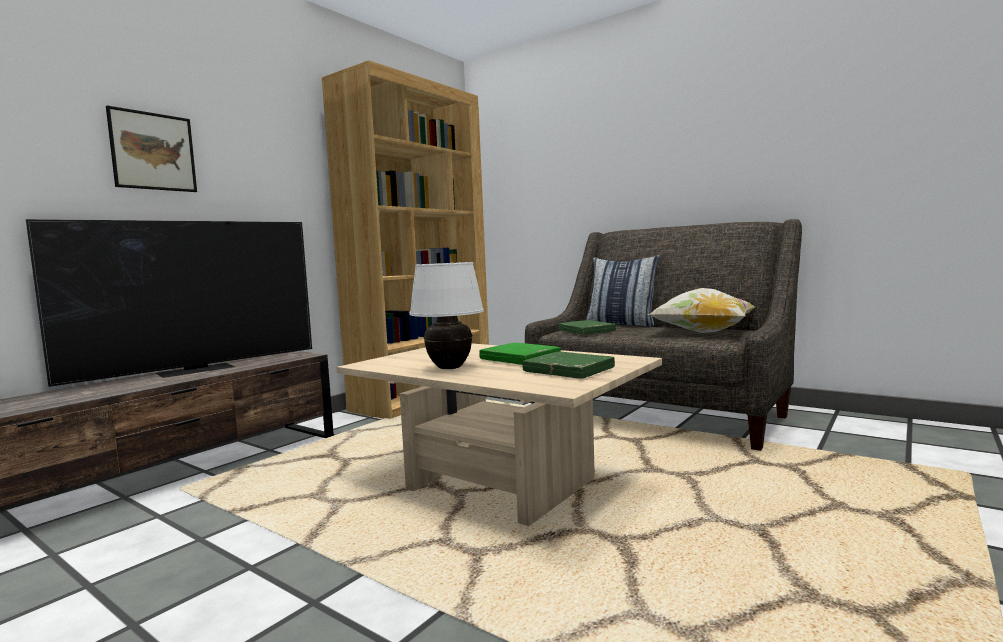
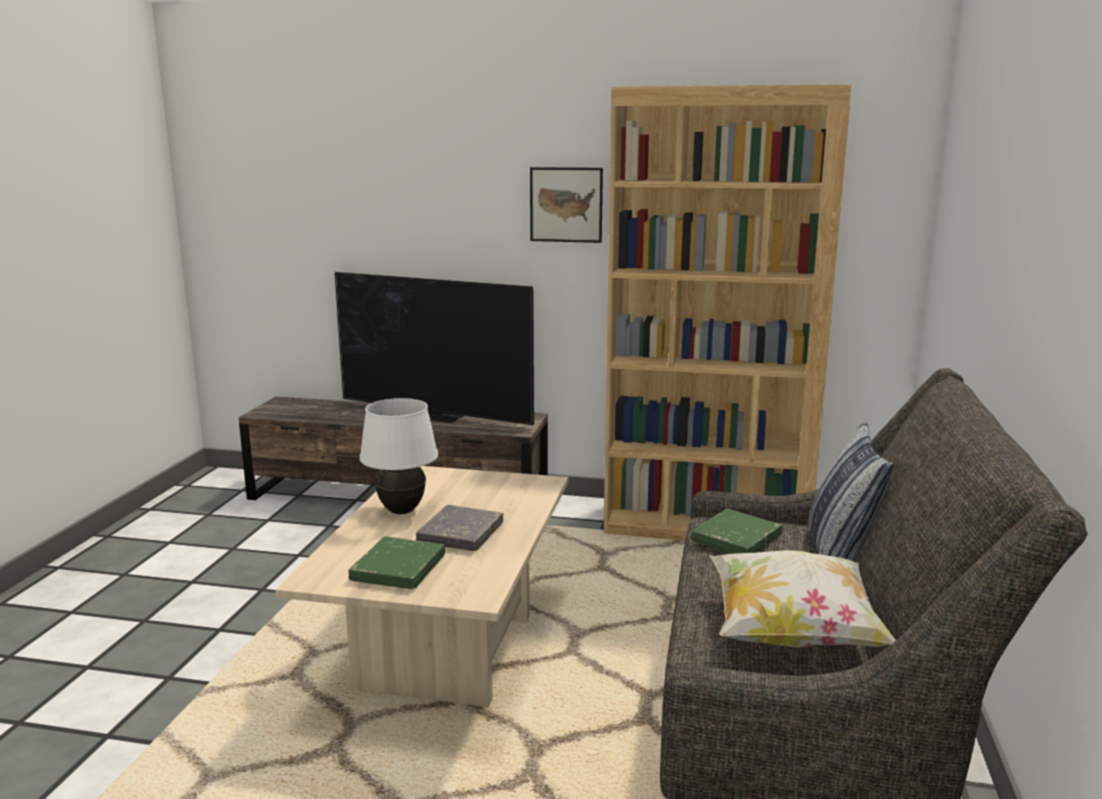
camera: 65 degrees right, 10 degrees up
(153, 151) = (432, 206): picture -> picture (566, 204)
(520, 359) = (460, 533): green book -> grey book

